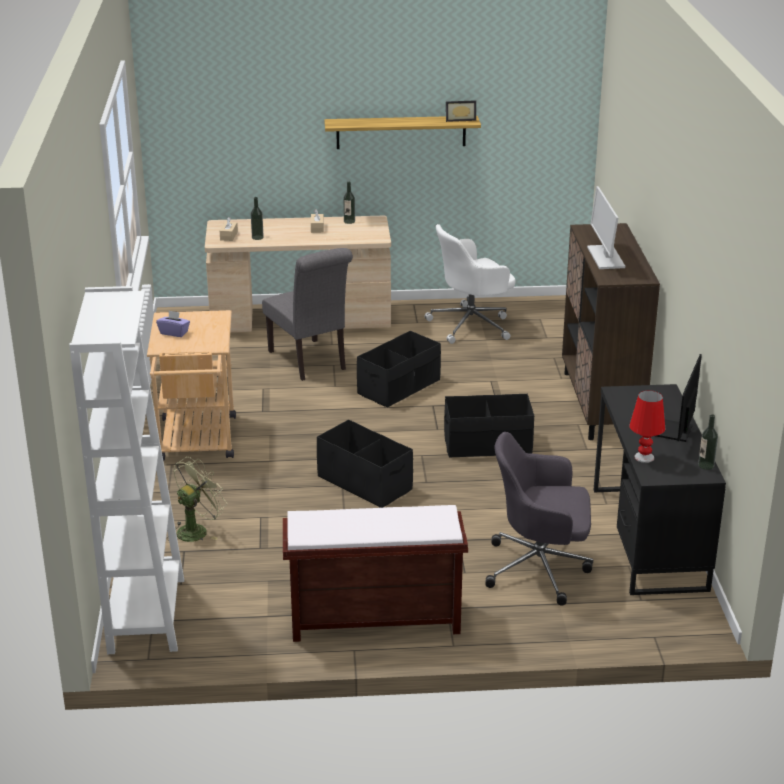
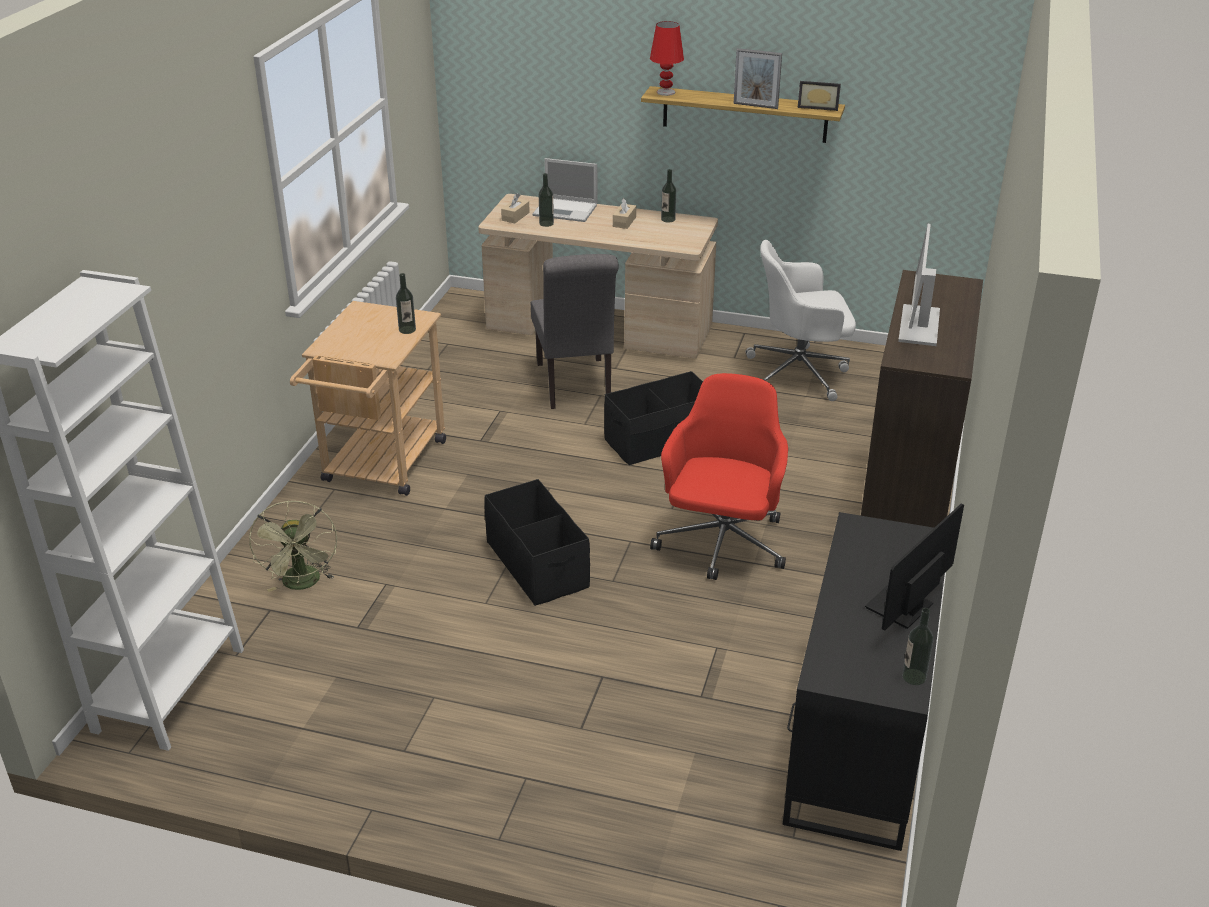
camera: 20 degrees right, 5 degrees up
(174, 333) = (353, 331): purple tissue box -> none
(196, 530) = (303, 584): green fan -> green fan turned 105 degrees clockwise
(216, 325) = (407, 330): none -> bottle
(265, 226) = (566, 210): none -> laptop
(373, 619) = (424, 769): brown bench -> none
(415, 124) = (755, 106): none -> picture frame
(487, 445) = (721, 544): black storage box -> red office chair
(540, 568) = (682, 748): grey office chair -> none
(644, 457) = (830, 641): red table lamp -> red table lamp (666, 92)

